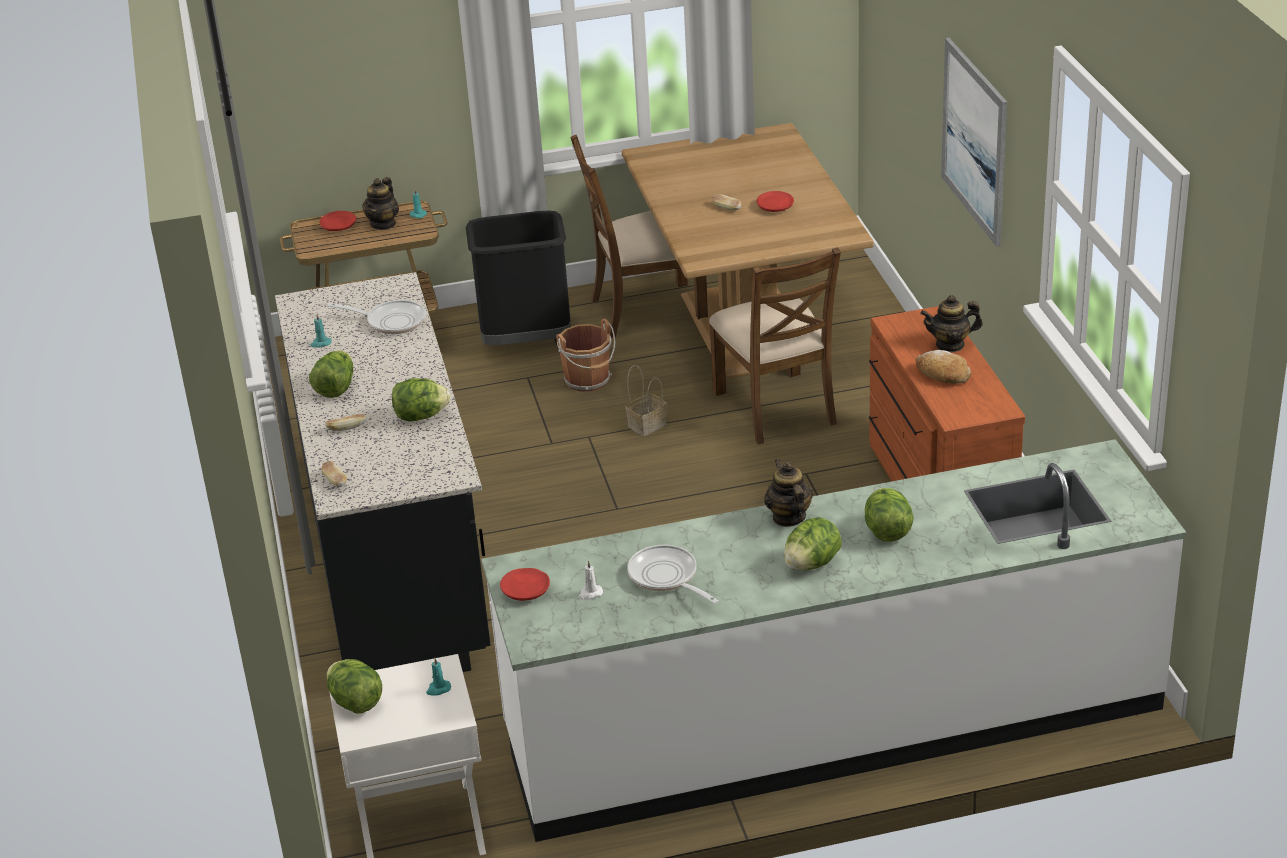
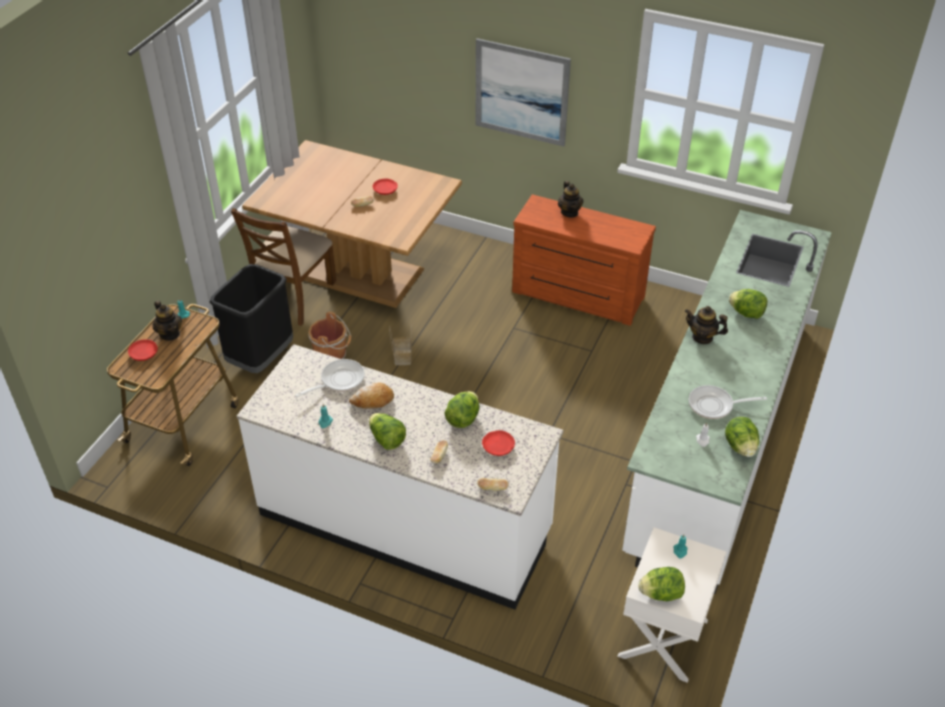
camera: 55 degrees left, 10 degrees up
(396, 556) = (405, 522): black counter -> white counter
(526, 591) = (676, 463): red plate -> red plate (498, 447)
(776, 407) = (445, 305): brown chair -> none
(811, 564) = (750, 351): lettuce -> lettuce (740, 447)
(942, 374) = (593, 229): bread -> bread (372, 401)
(950, 344) = (569, 212): teapot -> teapot turned 45 degrees counterclockwise

